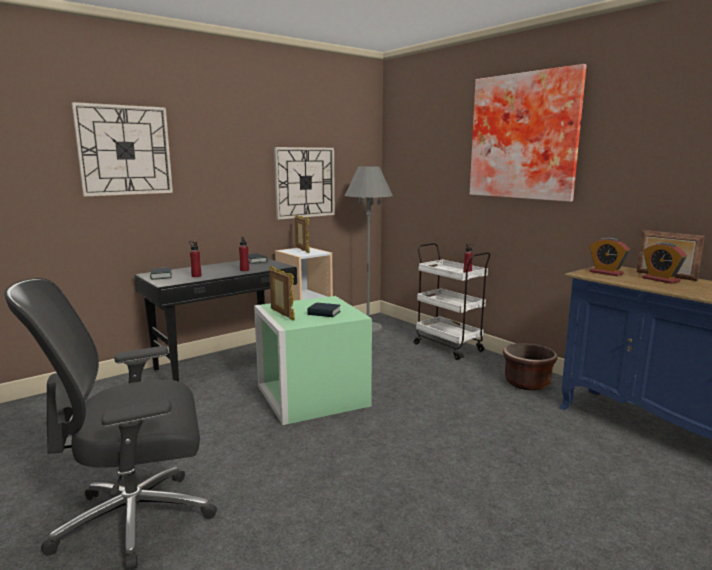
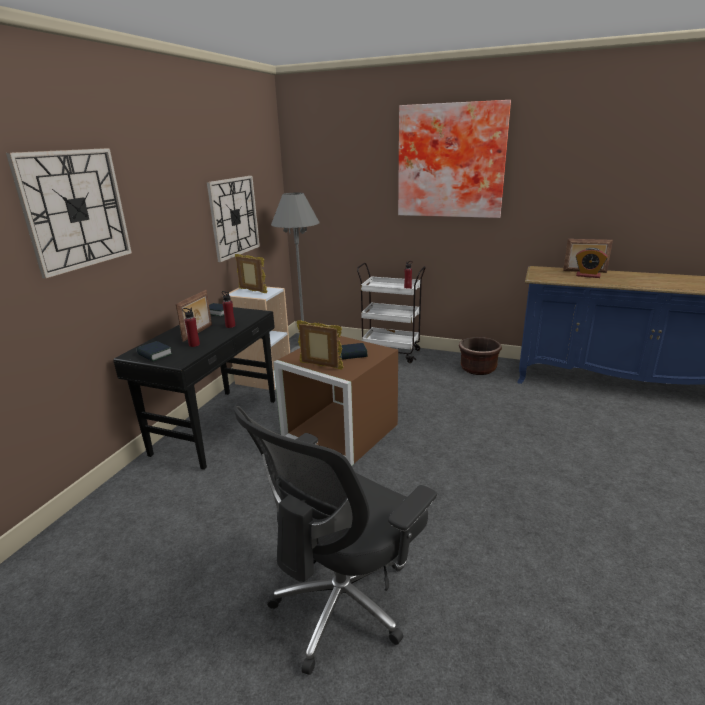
camera: 30 degrees left, 10 degrees up
(214, 270) = (198, 333): none -> picture frame
(310, 395) = (338, 431): green storage box -> brown storage box
(606, 273) = (549, 275): alarm clock -> none

